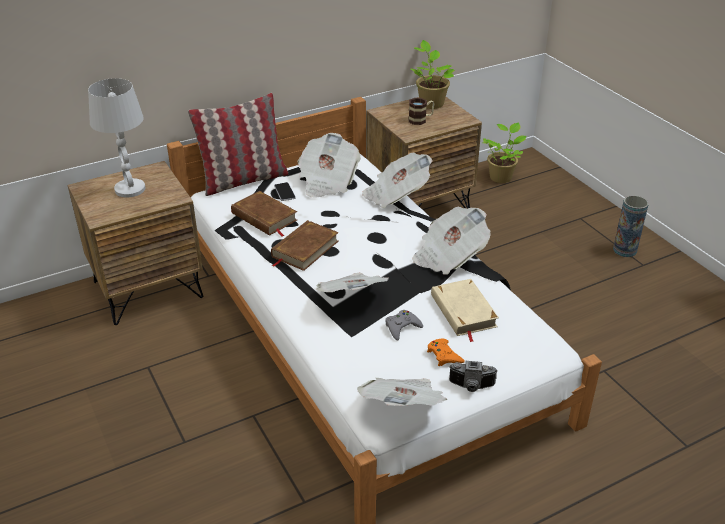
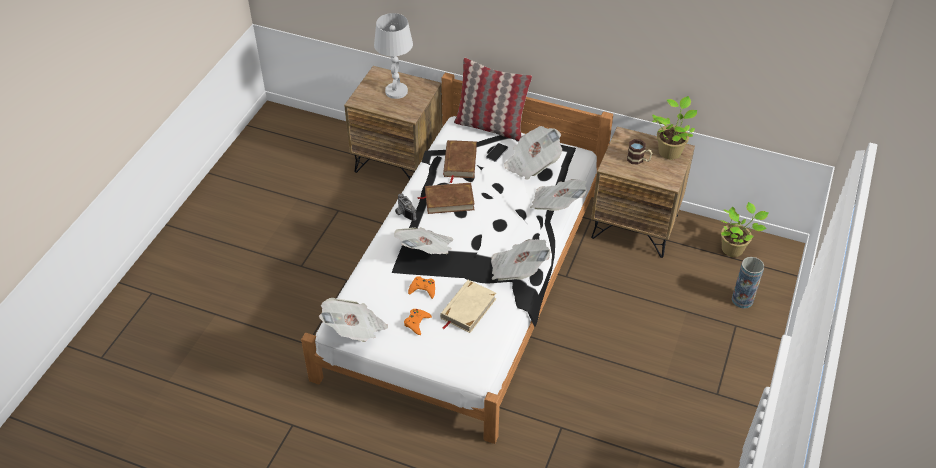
camera: 50 degrees right, 10 degrees up
(402, 327) = (423, 289): grey game controller -> orange game controller
(471, 387) = (401, 350): camera -> camera (403, 213)
(624, 250) = (723, 373): vase -> vase (742, 300)

